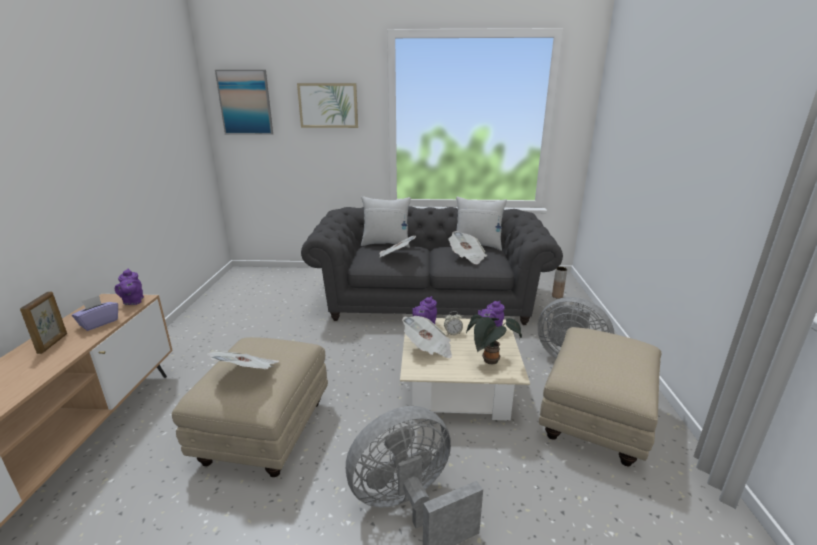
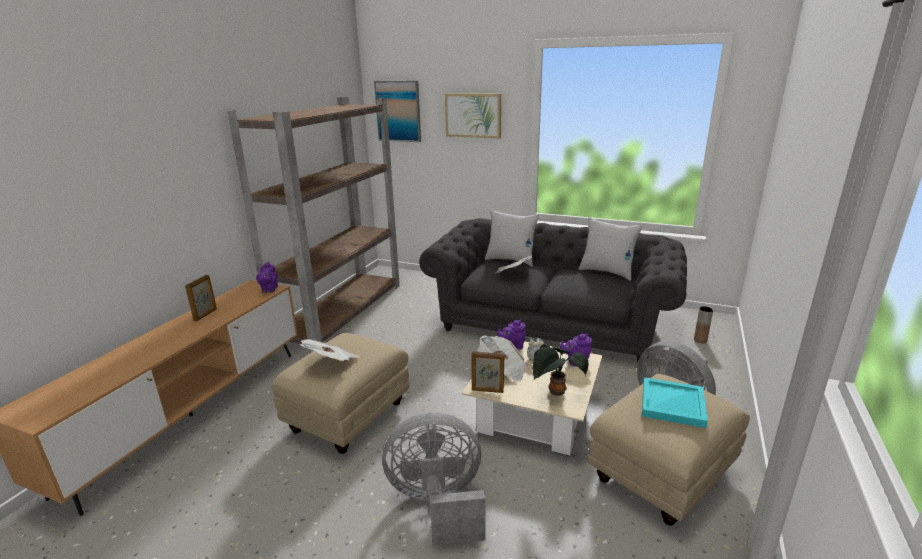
camera: 20 degrees right, 0 degrees up
(99, 323) = (240, 304): purple tissue box -> none
(210, 317) = (341, 310): none -> brown bookcase
(425, 372) = (487, 390): none -> picture frame
(467, 257) = (585, 284): newspaper -> none
(608, 353) = (671, 405): none -> turquoise tray

